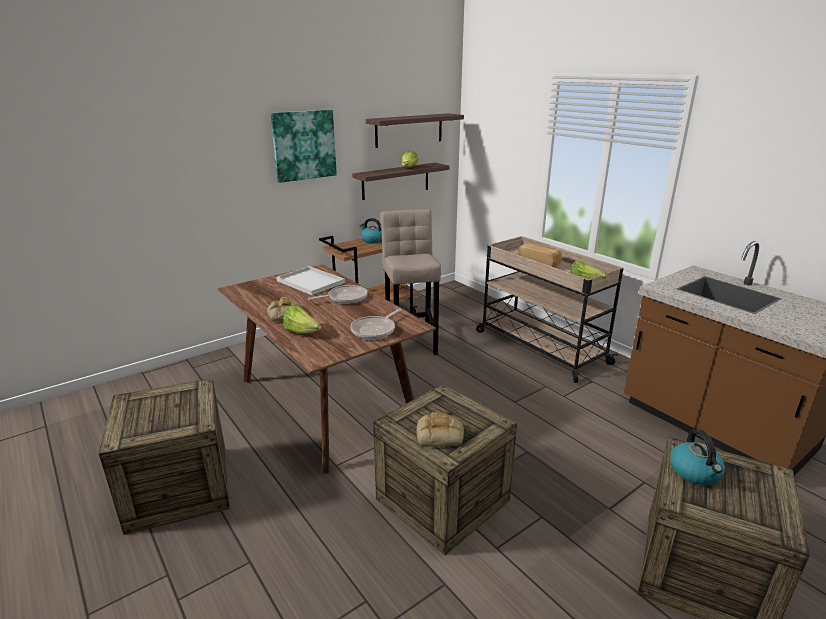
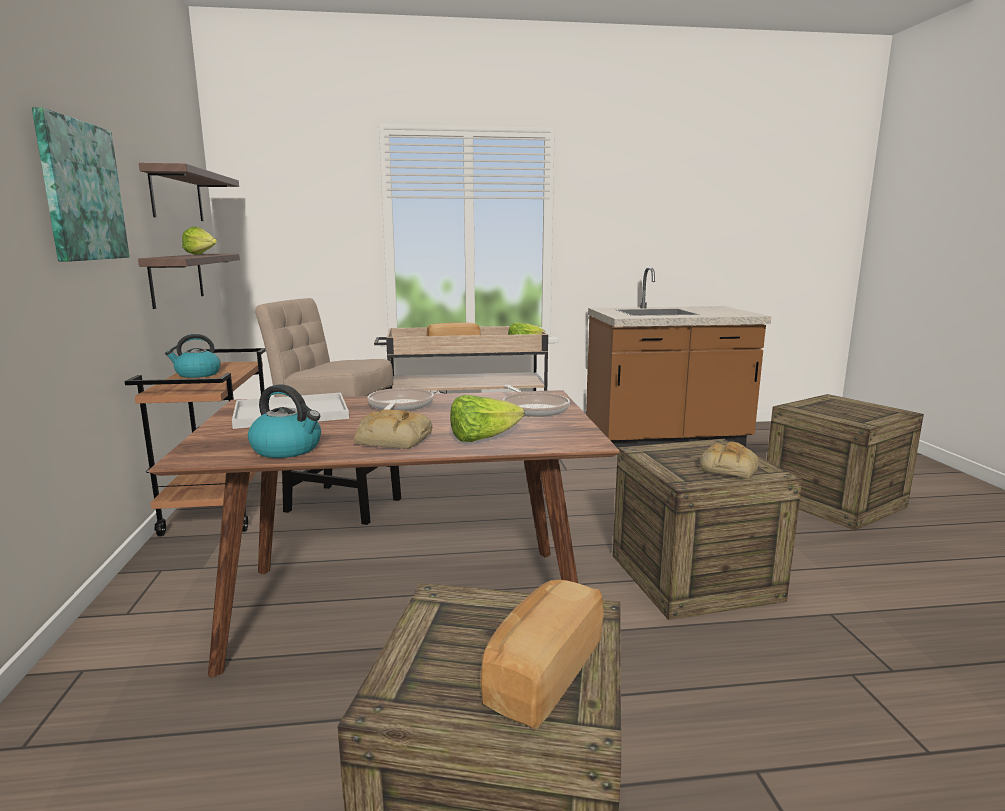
camera: 60 degrees left, 10 degrees down
(149, 424) = (541, 675): none -> bread
(695, 472) = (825, 411): kettle -> kettle (288, 449)

